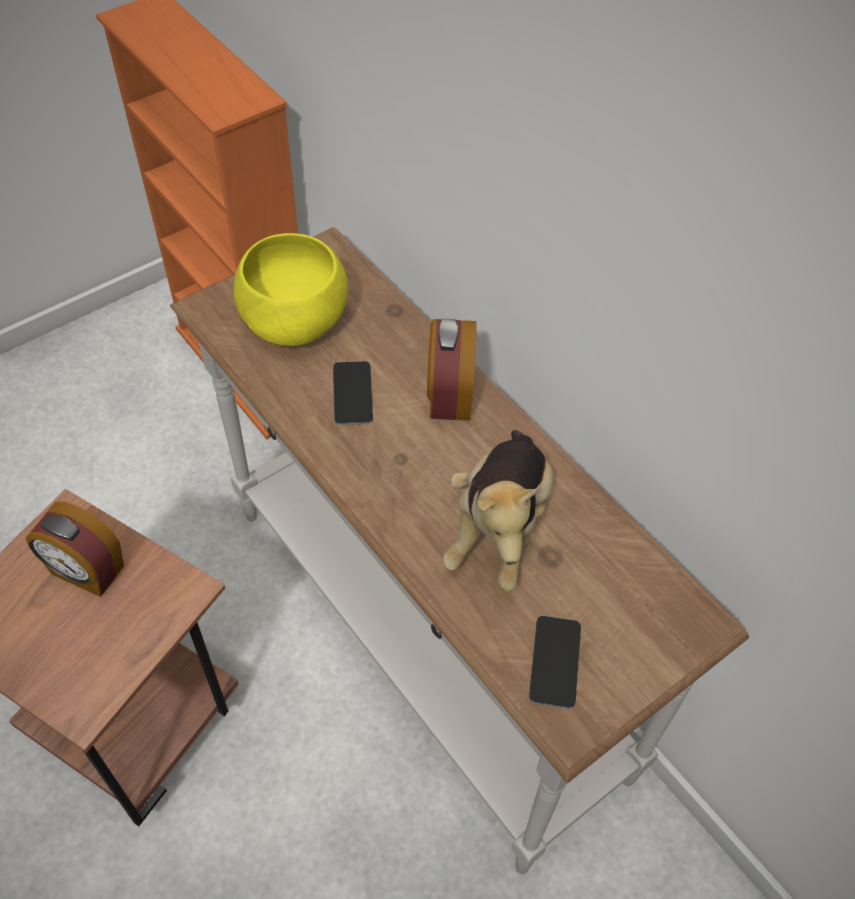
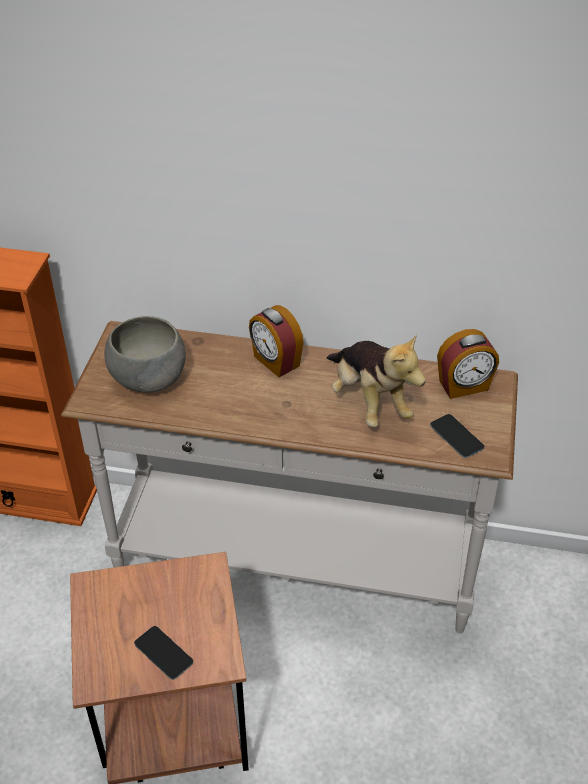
camera: 40 degrees left, 10 degrees down
(86, 571) = (139, 601): alarm clock -> alarm clock (464, 386)
(293, 319) = (147, 377): yellow bowl -> grey bowl
(352, 393) = (225, 391): phone -> phone (163, 653)

